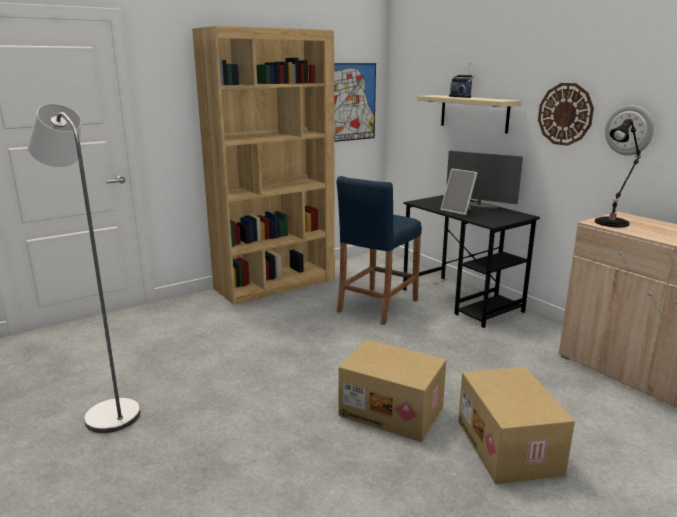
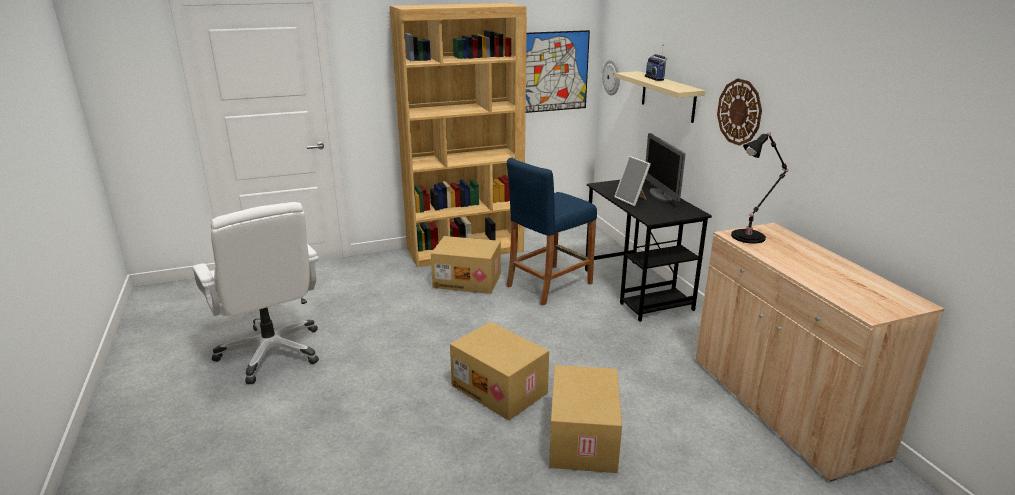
camera: 15 degrees right, 5 degrees up
(107, 412) = (272, 352): grey floor lamp -> white office chair
(294, 311) = (468, 280): none -> cardboard box
(479, 206) = (660, 195): monitor -> monitor turned 150 degrees counterclockwise
(629, 130) = (789, 139): wall clock -> wall clock (612, 77)

